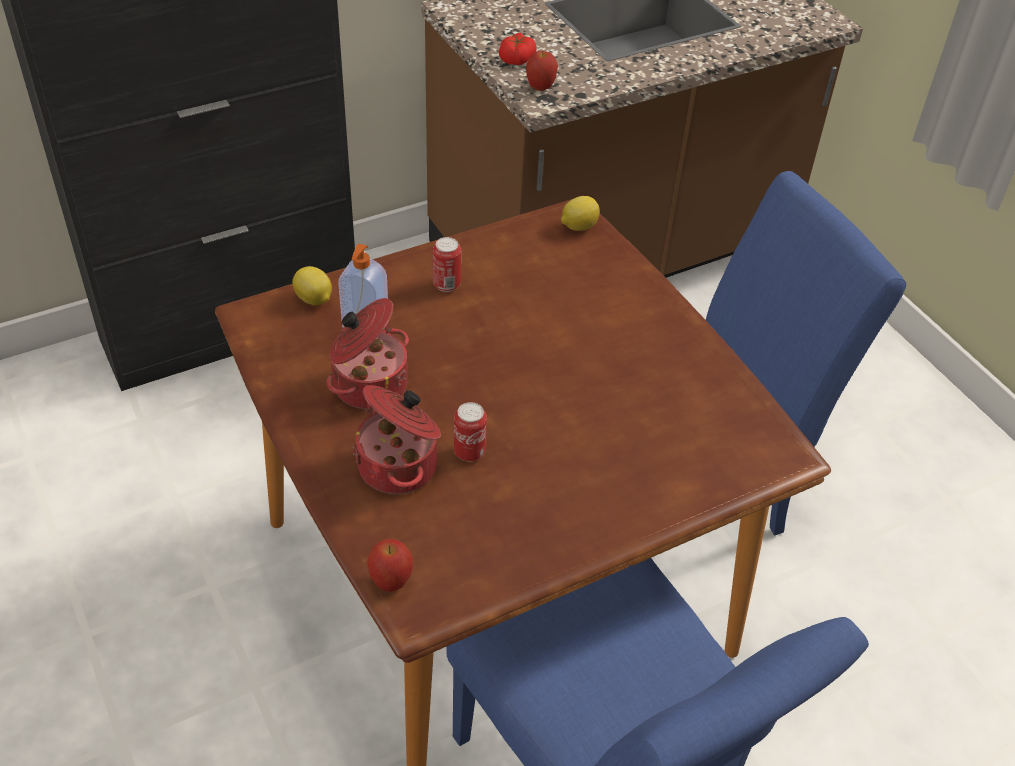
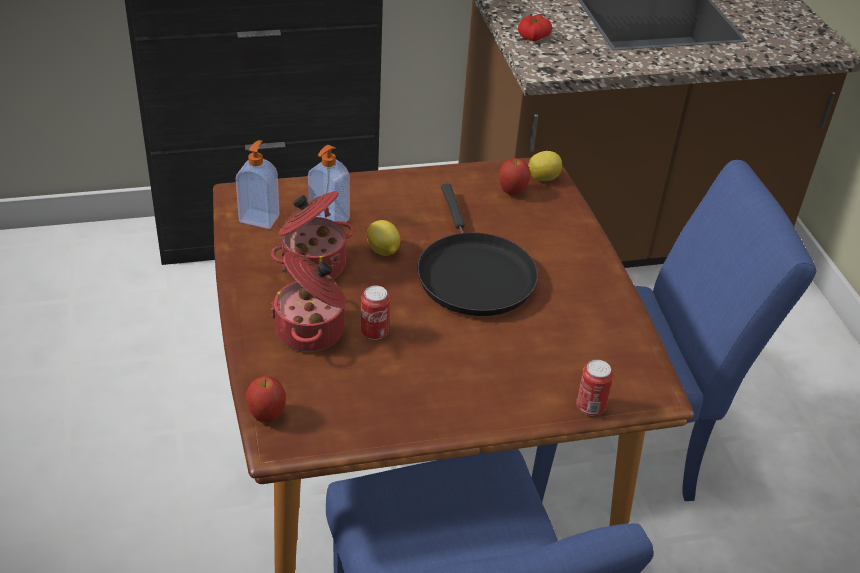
camera: 15 degrees right, 5 degrees down
(286, 340) = (259, 218): none -> soap dispenser
(314, 300) = (295, 193): lemon -> lemon (383, 251)
(446, 285) = (409, 202): can -> can (590, 407)
(540, 88) = (544, 61): apple -> apple (512, 192)
(548, 358) = (473, 274): none -> black frying pan

